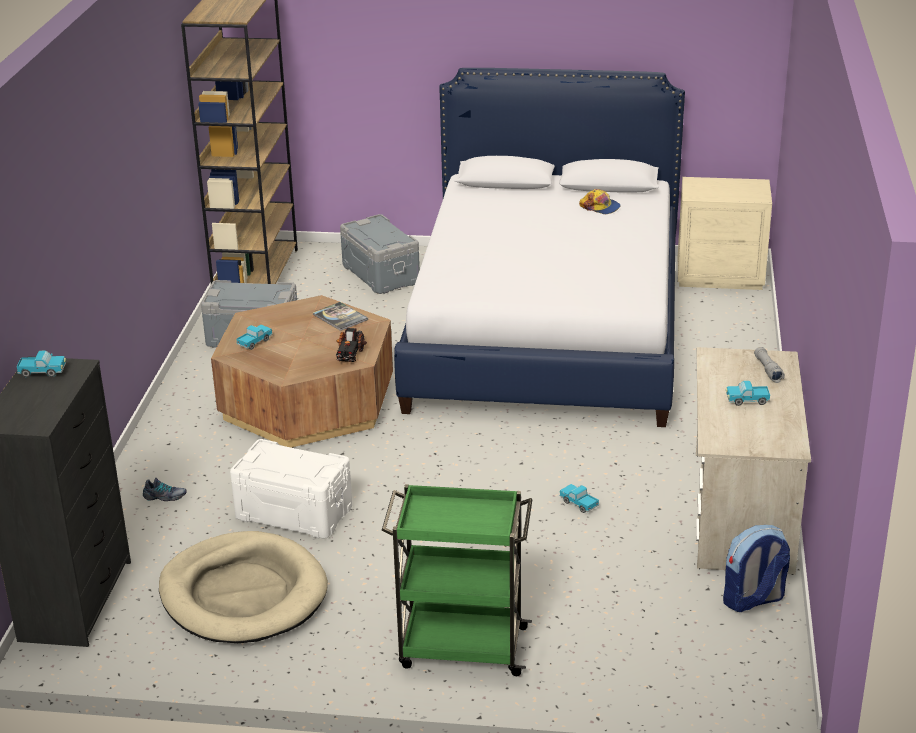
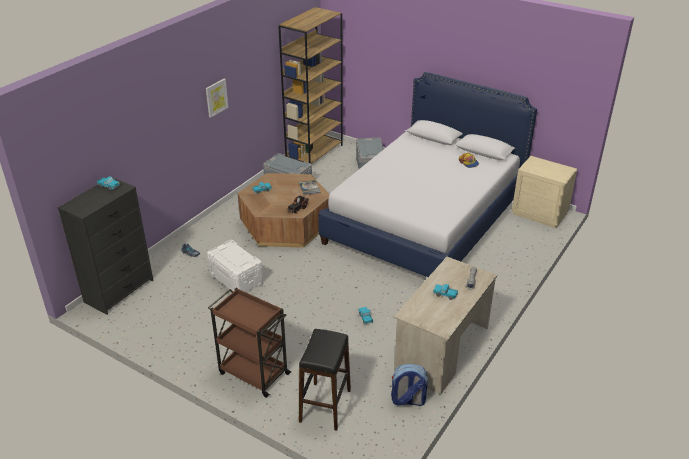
camera: 25 degrees right, 5 degrees up
(127, 176) = (216, 97): none -> picture
(243, 594) = (184, 312): beige dog bed -> none
(461, 647) = (253, 373): green cart -> brown cart
(629, 654) = (325, 406): none -> black stool

